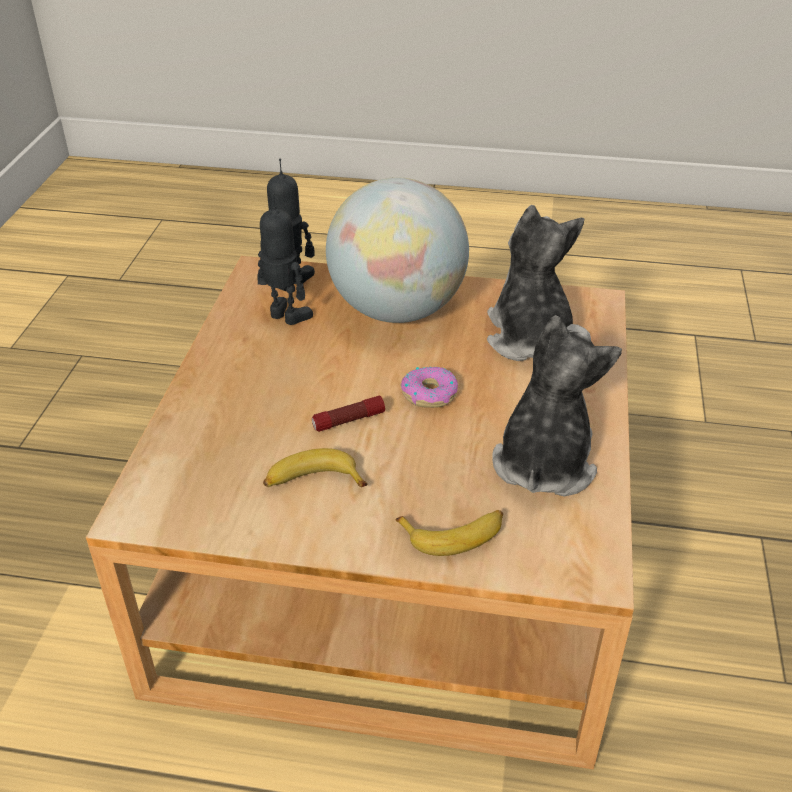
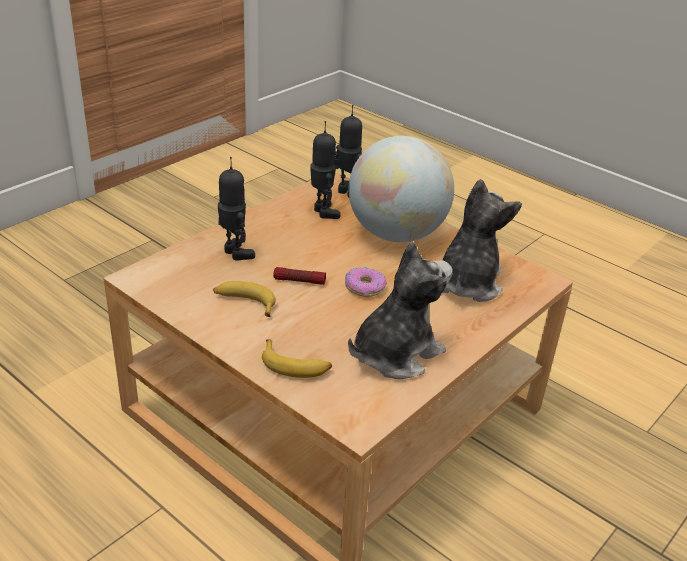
camera: 30 degrees right, 5 degrees down
(232, 420) = (234, 254): none -> toy robot

